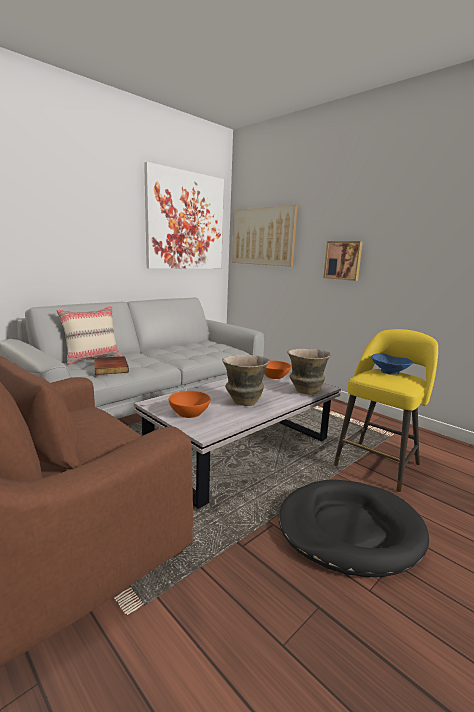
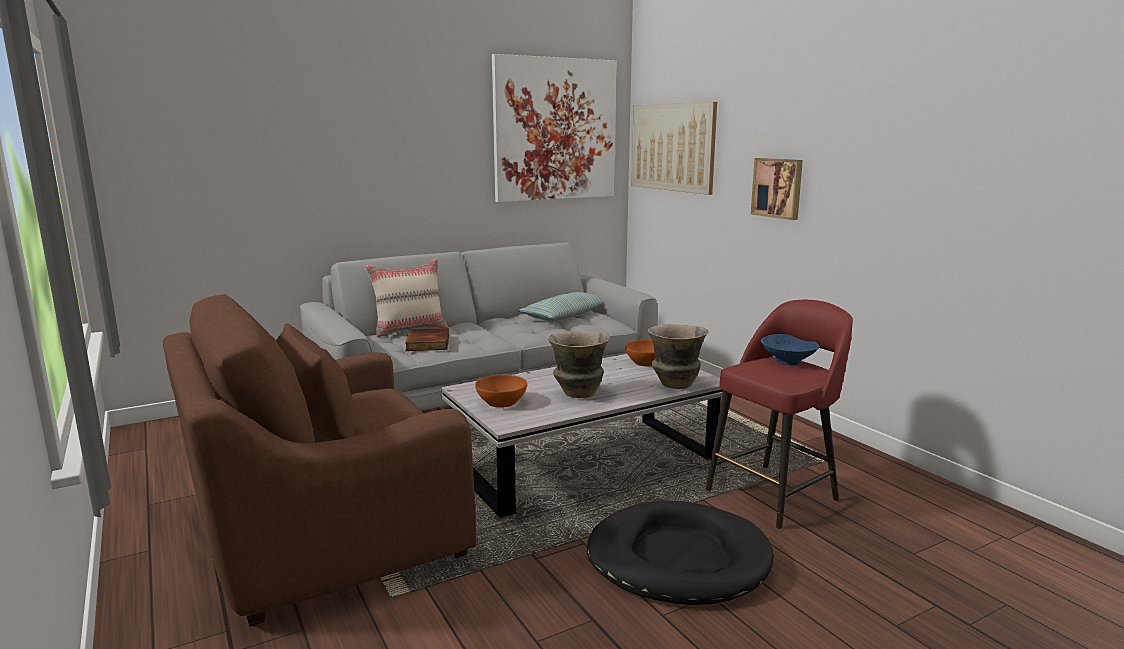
camera: 15 degrees right, 0 degrees up
(201, 346) = (565, 316): none -> pillow
(378, 464) = (774, 494): yellow stool -> red stool

